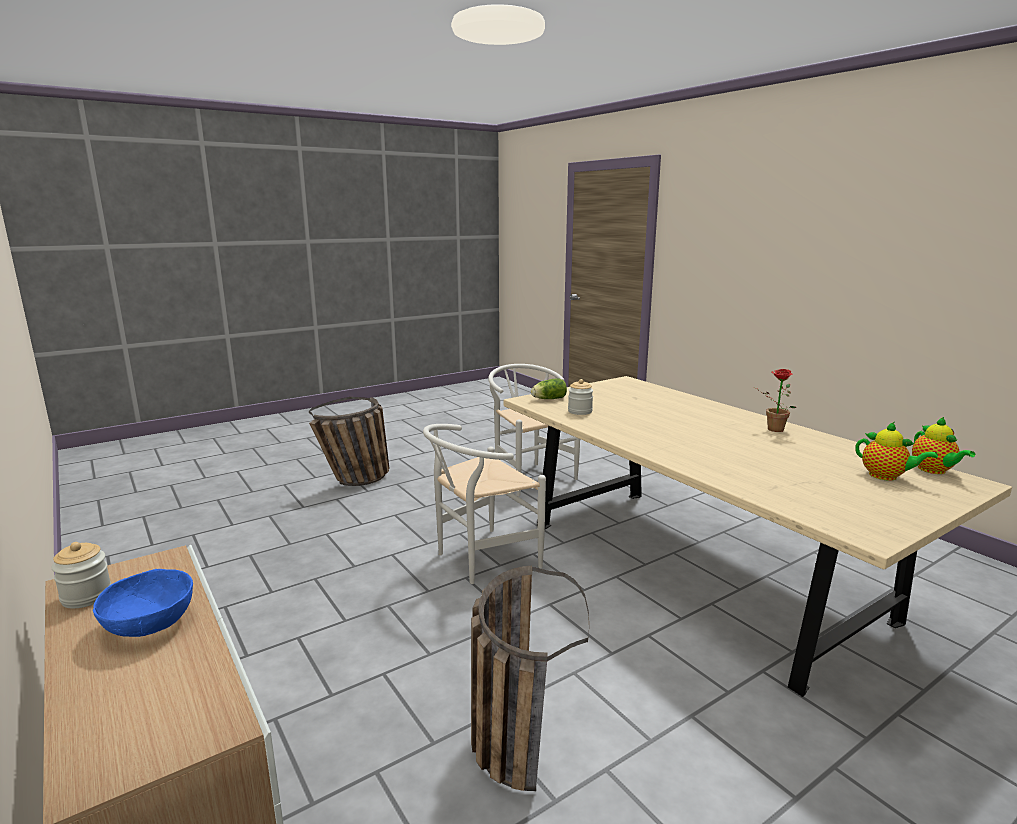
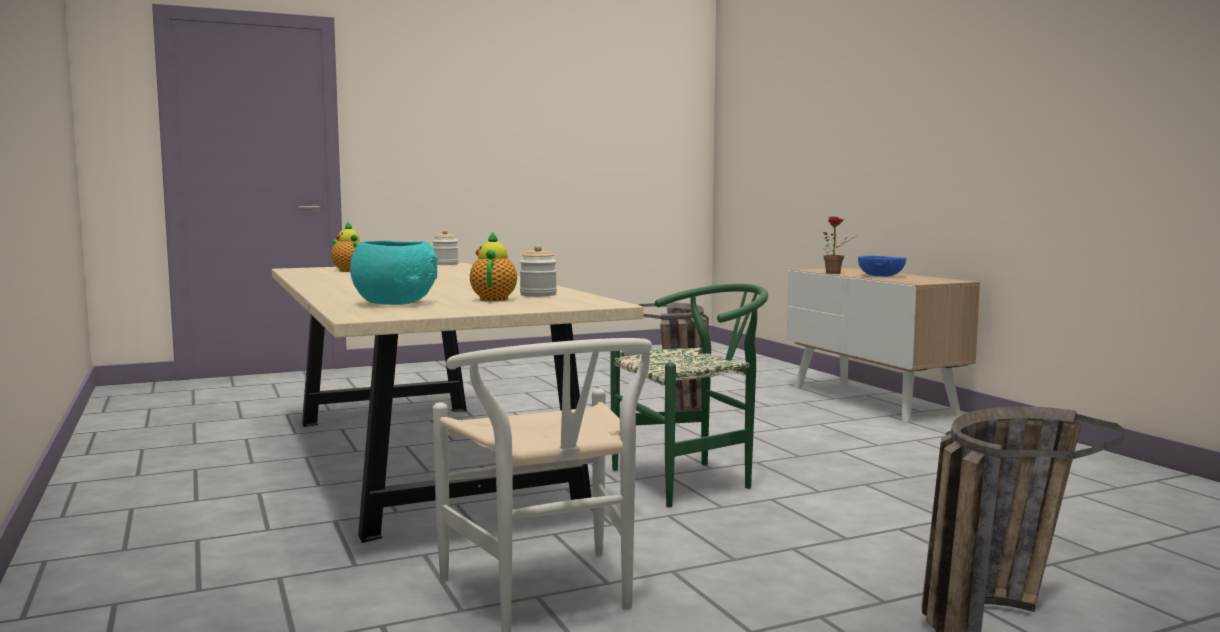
camera: 170 degrees left, 10 degrees down
(86, 596) = (937, 279): jar -> jar (445, 264)
(479, 559) = (692, 480): white chair -> green chair
(547, 399) = (567, 303): lettuce -> none
(642, 395) = (396, 303): none -> turquoise bowl
(772, 429) = (337, 283): potted plant -> potted plant (836, 273)
(934, 471) = (296, 271): teapot -> teapot (494, 299)

